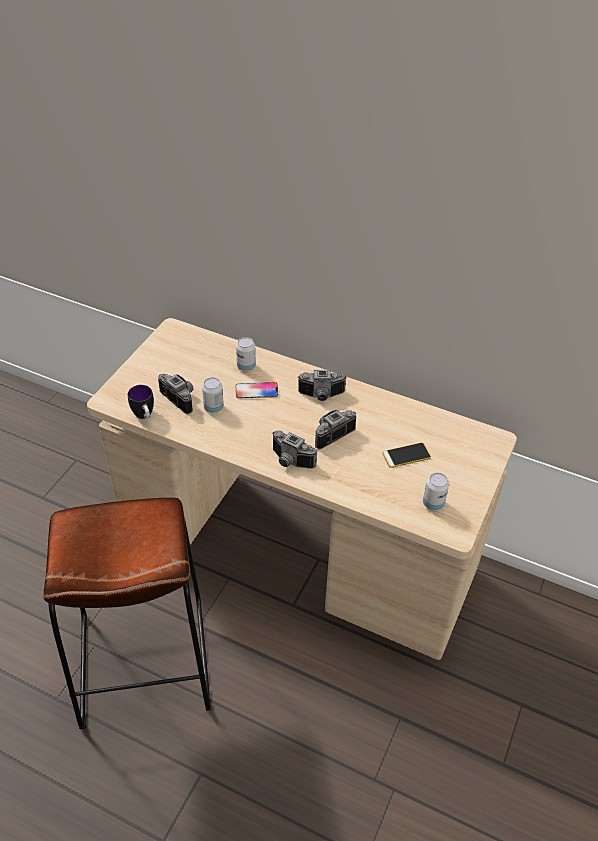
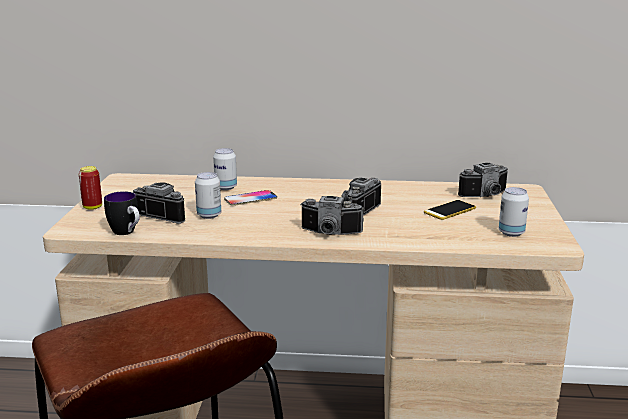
camera: 20 degrees left, 25 degrees down
(134, 371) = (92, 207): none -> can
(321, 396) = (324, 192): camera -> camera (486, 196)

